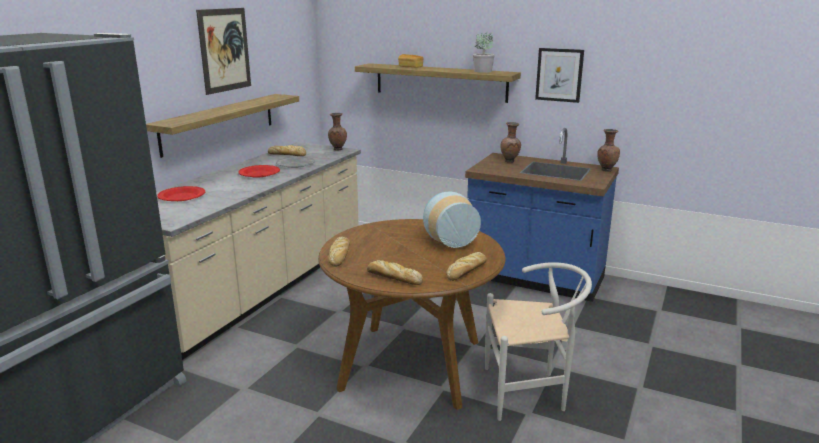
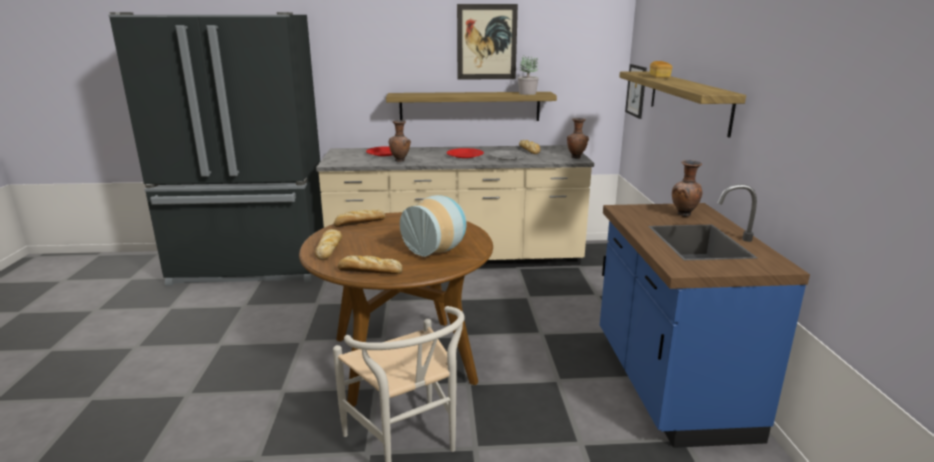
camera: 60 degrees right, 0 degrees up
(483, 71) = (704, 88): potted plant -> potted plant (527, 93)
(559, 75) = (779, 104): picture -> picture (636, 90)
(606, 170) = (770, 268): brown vase -> brown vase (400, 160)

